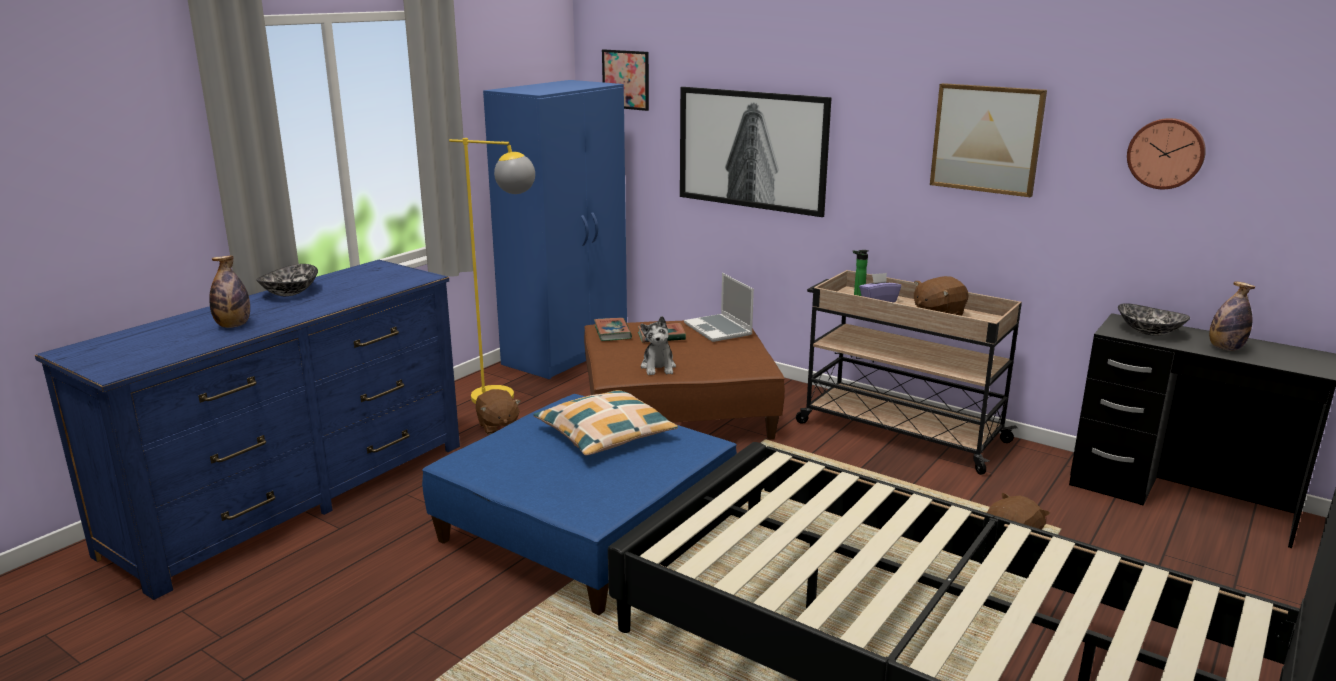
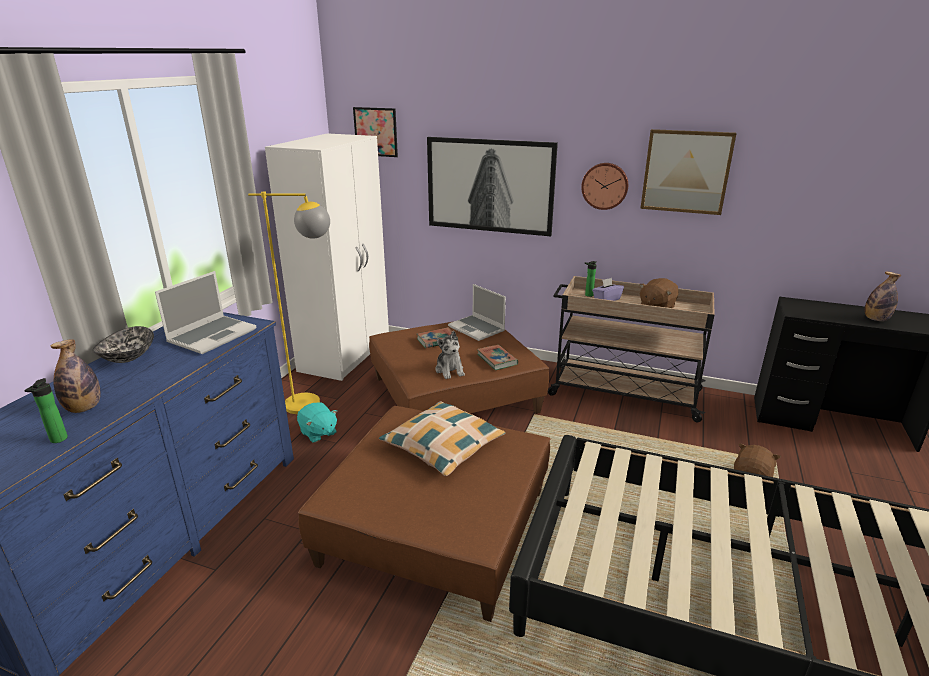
camera: 15 degrees left, 5 degrees up
(201, 345) = (57, 440): none -> bottle
(378, 283) = (212, 335): none -> laptop
(497, 426) = (318, 433): brown plush toy -> turquoise plush toy
(567, 353) = (346, 355): blue wardrobe -> white wardrobe
(586, 528) = (437, 527): blue ottoman -> brown ottoman
(612, 332) = (396, 341): book -> book (497, 360)
(1149, 332) = (817, 310): bowl -> none
(1166, 153) = (826, 178): wall clock -> wall clock (605, 186)

